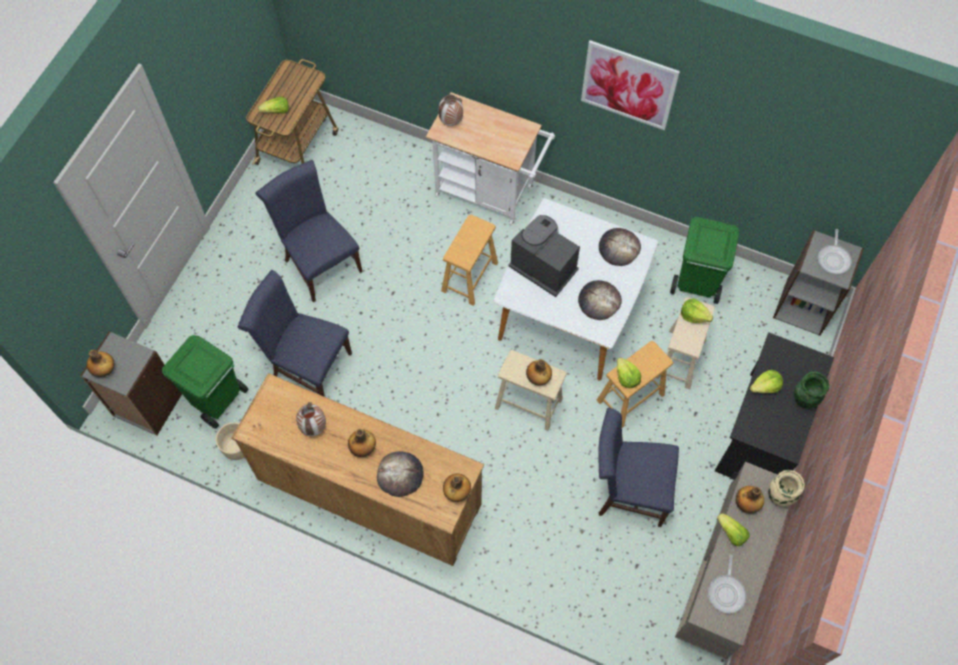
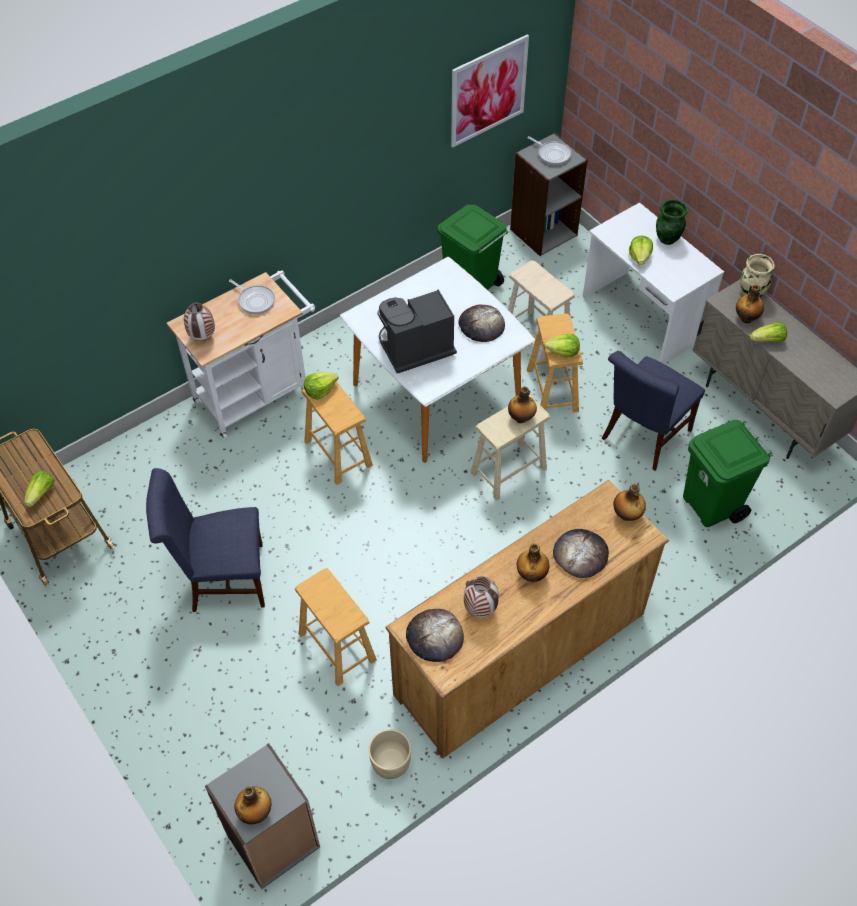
camera: 60 degrees left, 10 degrees down
(217, 400) = (318, 760): green trash can -> green trash can (712, 506)
(307, 365) = (337, 647): blue chair -> brown stool
(619, 248) = (436, 286): bread -> bread (434, 636)
(628, 85) = (328, 146): picture -> picture (488, 91)
(694, 315) = (532, 277): lettuce -> lettuce (320, 390)
(726, 592) = (821, 369): frying pan -> frying pan (255, 300)
(760, 432) = (642, 318): black desk -> white desk

